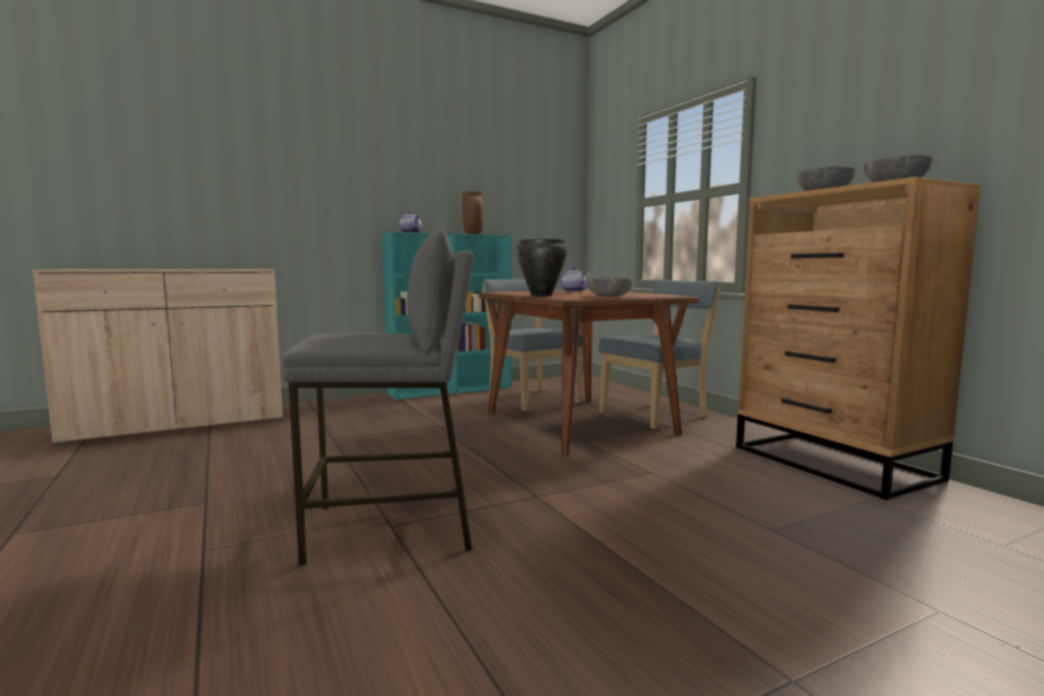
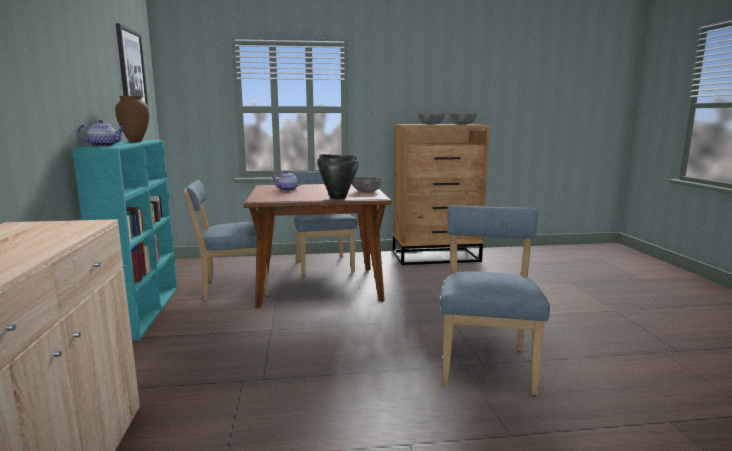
camera: 70 degrees left, 5 degrees up
(392, 528) = (486, 364): grey stool -> blue chair
(524, 170) = (131, 68): none -> picture

